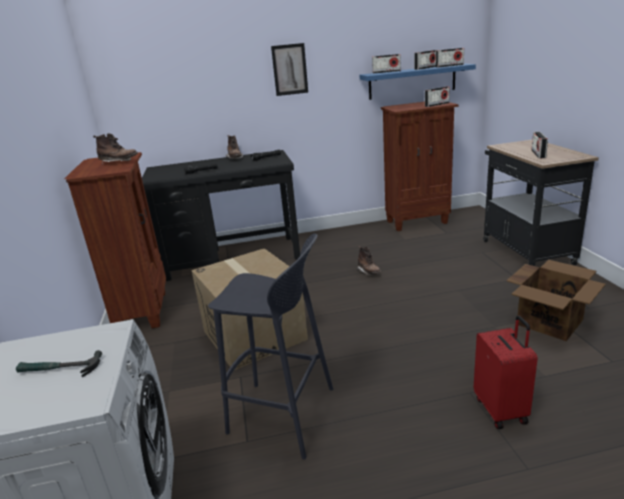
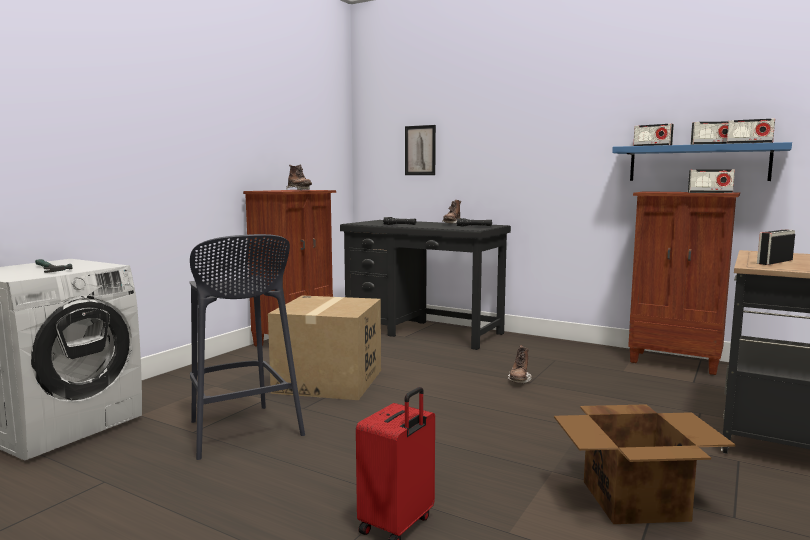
camera: 40 degrees right, 15 degrees down
(290, 69) = (533, 136): picture -> picture (420, 150)

